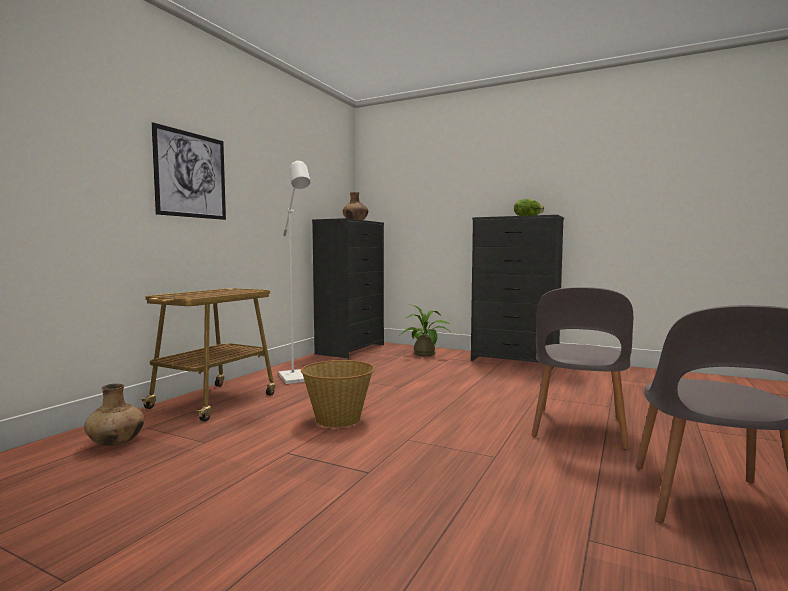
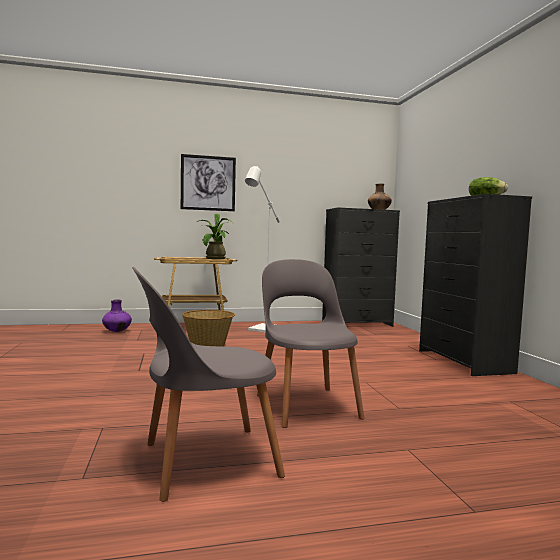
camera: 50 degrees right, 0 degrees up
(116, 443) = (117, 331): brown vase -> purple vase
(426, 354) = (399, 339): potted plant -> potted plant (214, 259)
(578, 429) = (306, 404): grey chair -> grey chair turned 90 degrees clockwise

